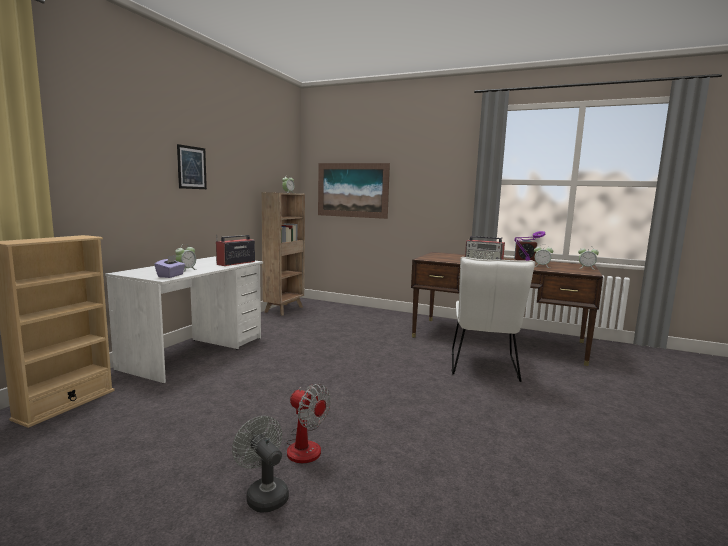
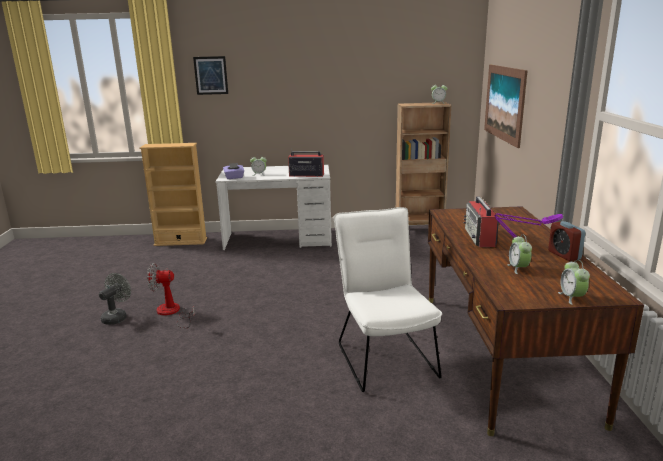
camera: 65 degrees right, 10 degrees up
(192, 167) = (306, 86): picture -> picture (211, 75)
(305, 445) = (172, 313): fan -> fan turned 75 degrees clockwise
(483, 367) = (384, 356): white chair -> white chair turned 90 degrees clockwise

